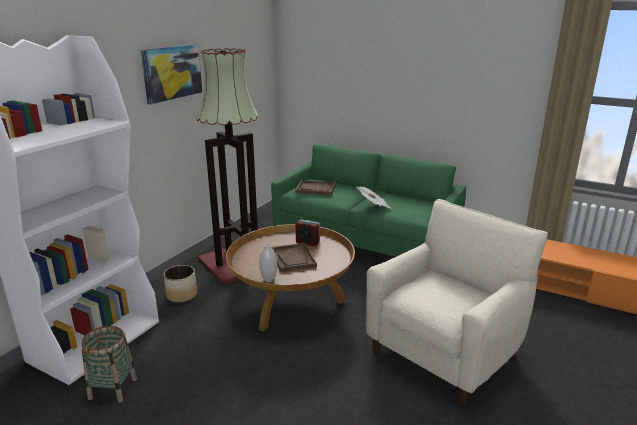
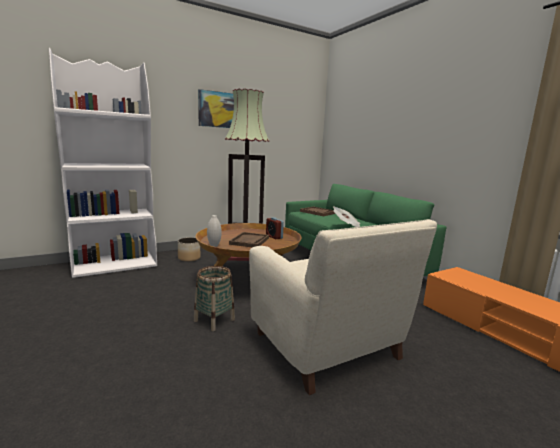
camera: 30 degrees right, 10 degrees down
(113, 388) = (86, 286): basket -> basket (214, 320)
(445, 351) = (327, 347): beige armchair -> beige armchair turned 75 degrees clockwise

